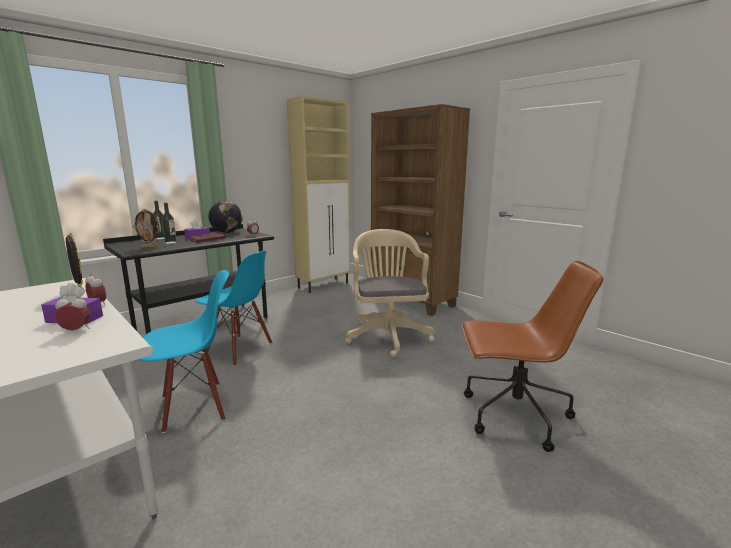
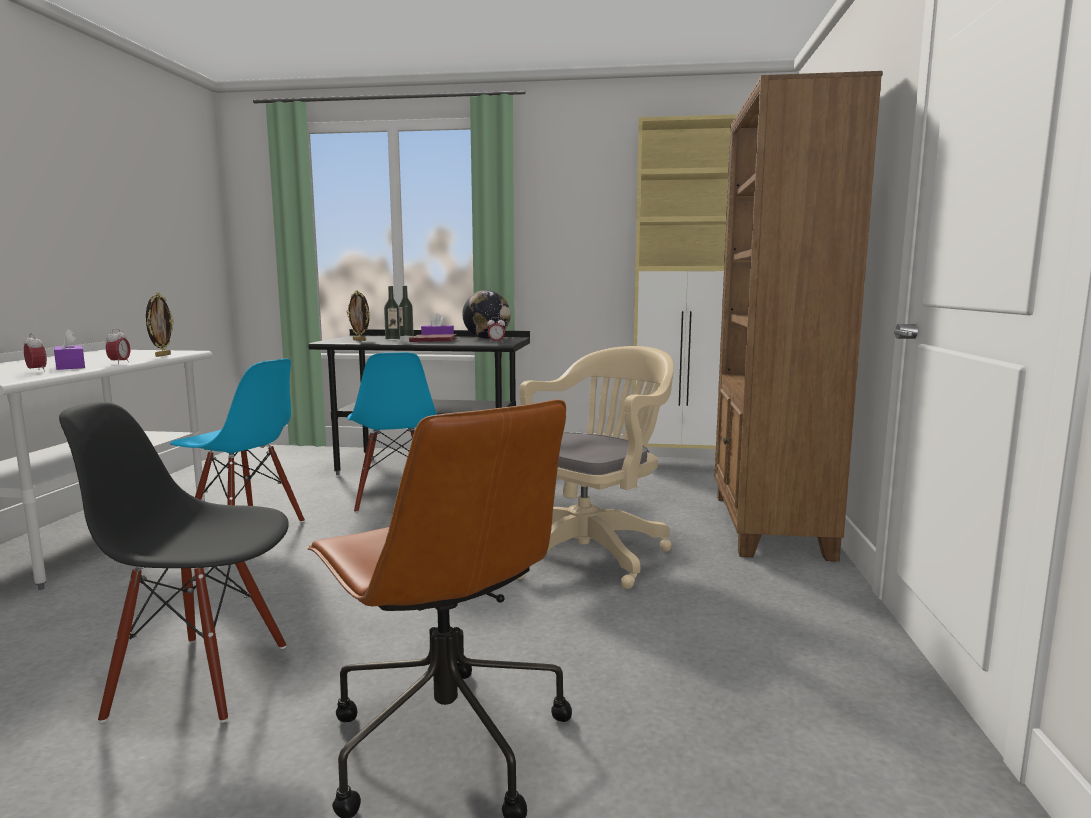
camera: 50 degrees right, 5 degrees down
(399, 465) = (201, 679): none -> black chair

